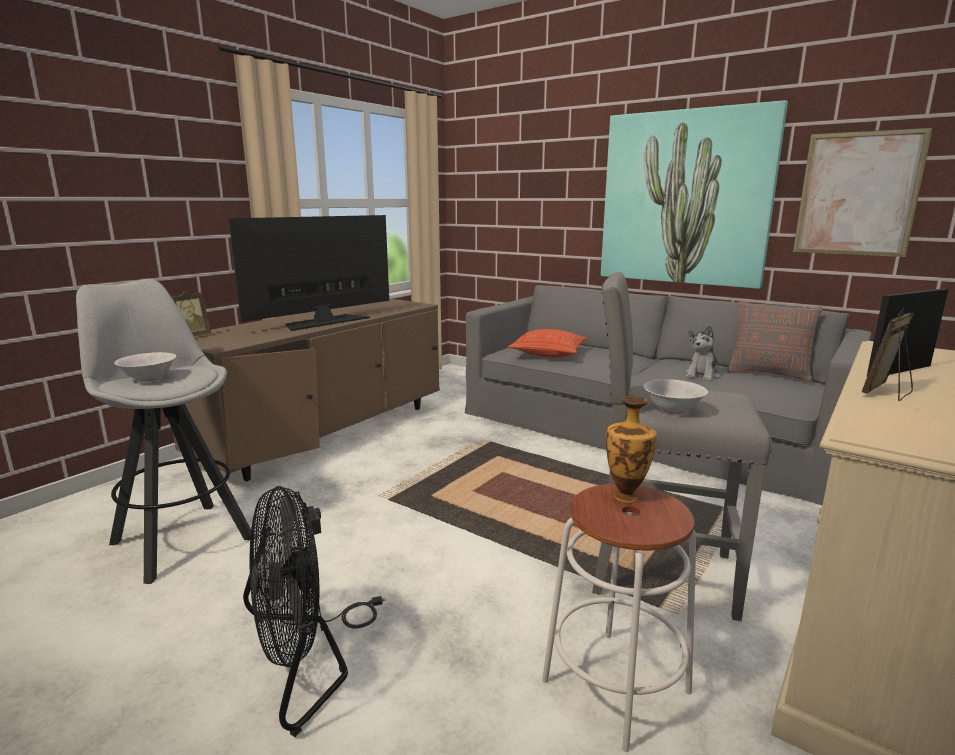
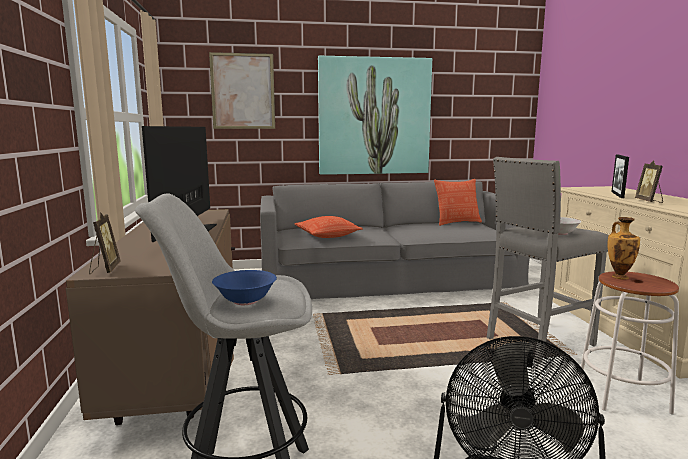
camera: 45 degrees left, 5 degrees down
(149, 378) = (245, 301): white bowl -> blue bowl
(702, 375) = (434, 229): plush toy -> none
(768, 374) = (457, 223): grey pillow -> orange pillow
(857, 194) = (469, 114): picture -> picture (243, 91)

